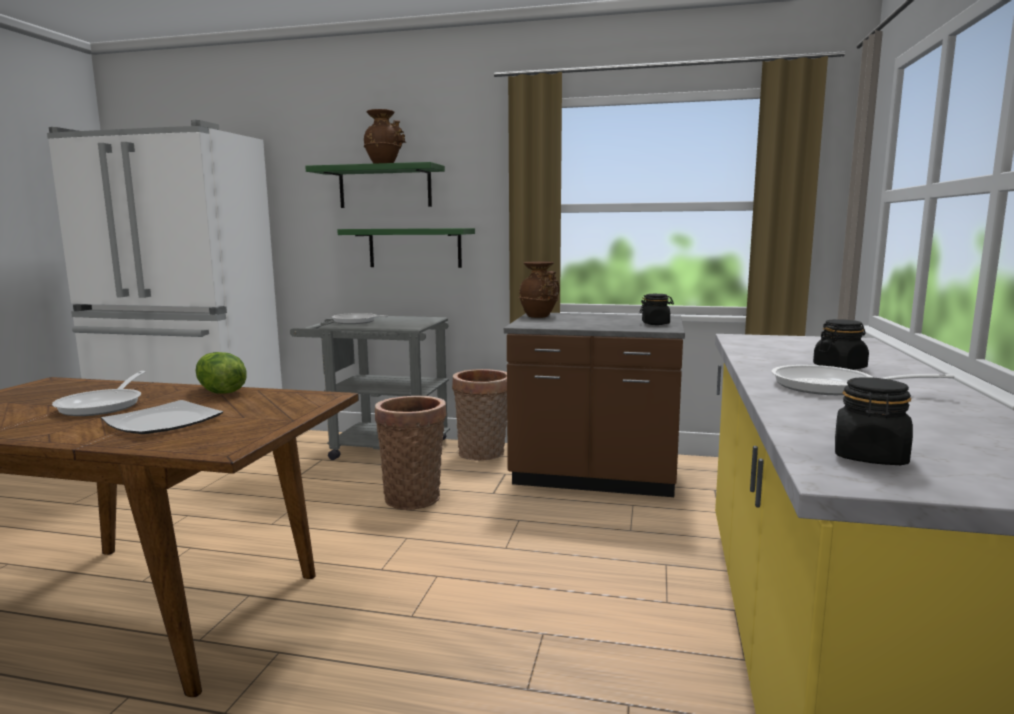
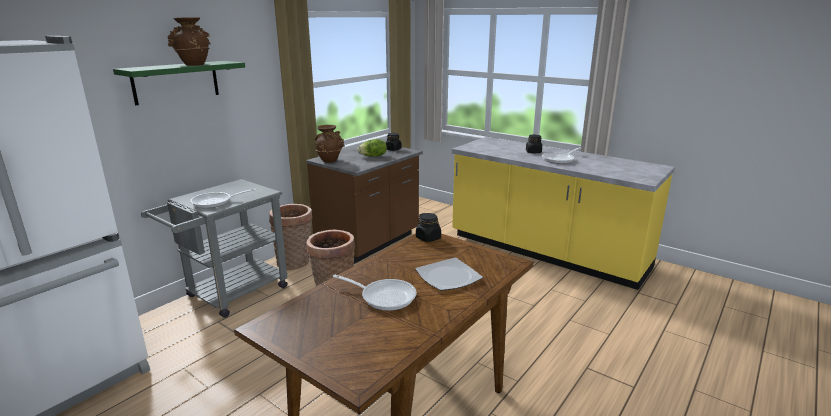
camera: 65 degrees left, 10 degrees up
(220, 392) = (384, 261): lettuce -> lettuce (373, 156)
(415, 248) = (208, 130): green shelf -> none
(870, 457) = (631, 174): black jar -> black jar (428, 238)

